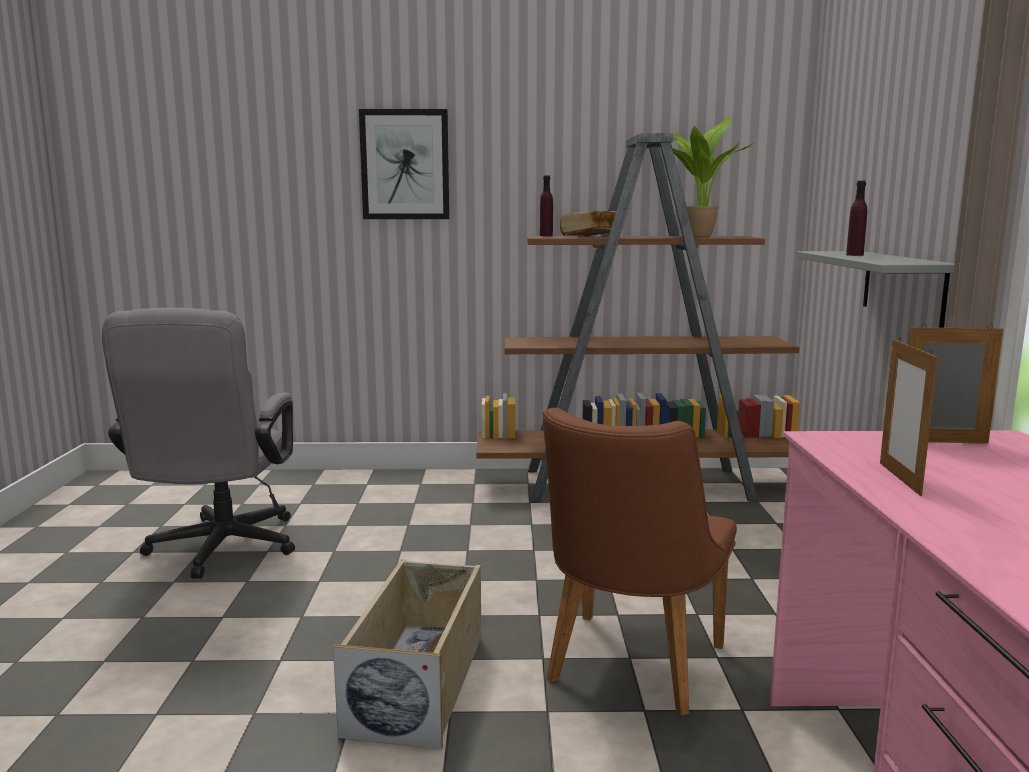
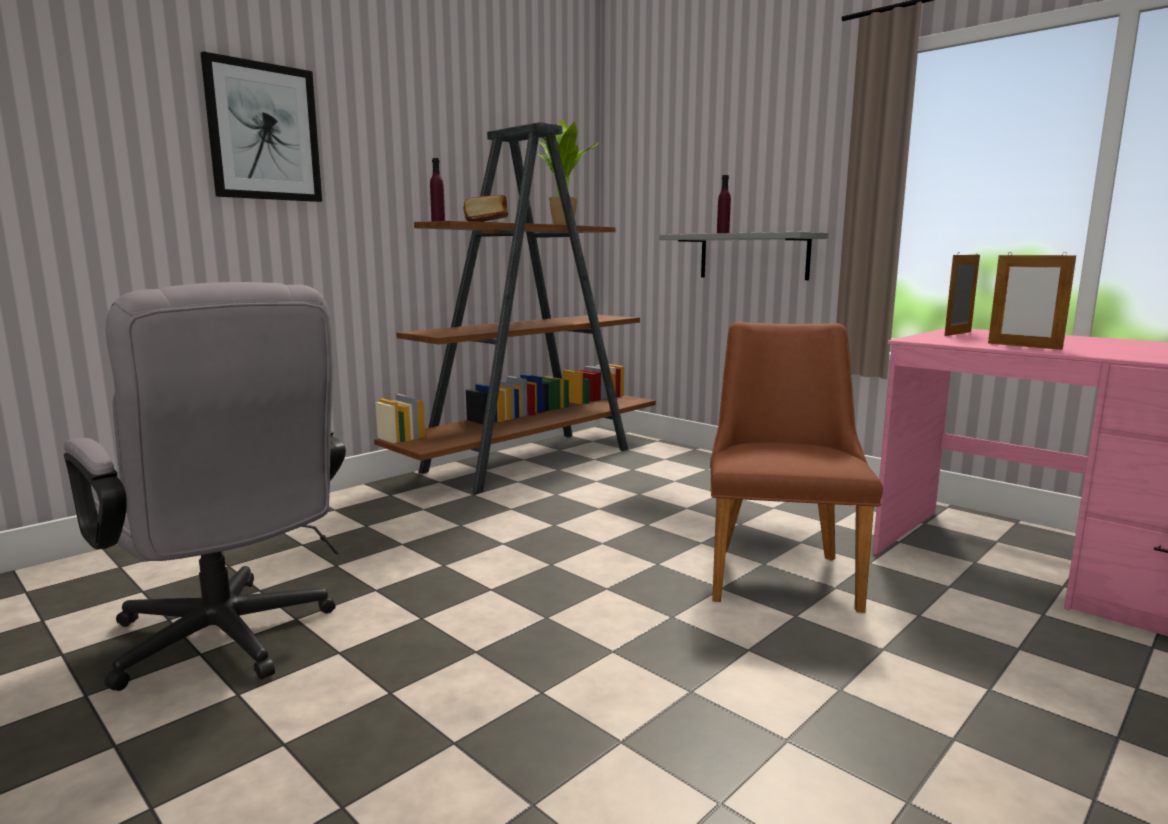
camera: 45 degrees left, 0 degrees up
(418, 682) = (685, 644): beige storage box -> none
(628, 670) = (779, 571): brown chair -> brown chair turned 150 degrees counterclockwise

